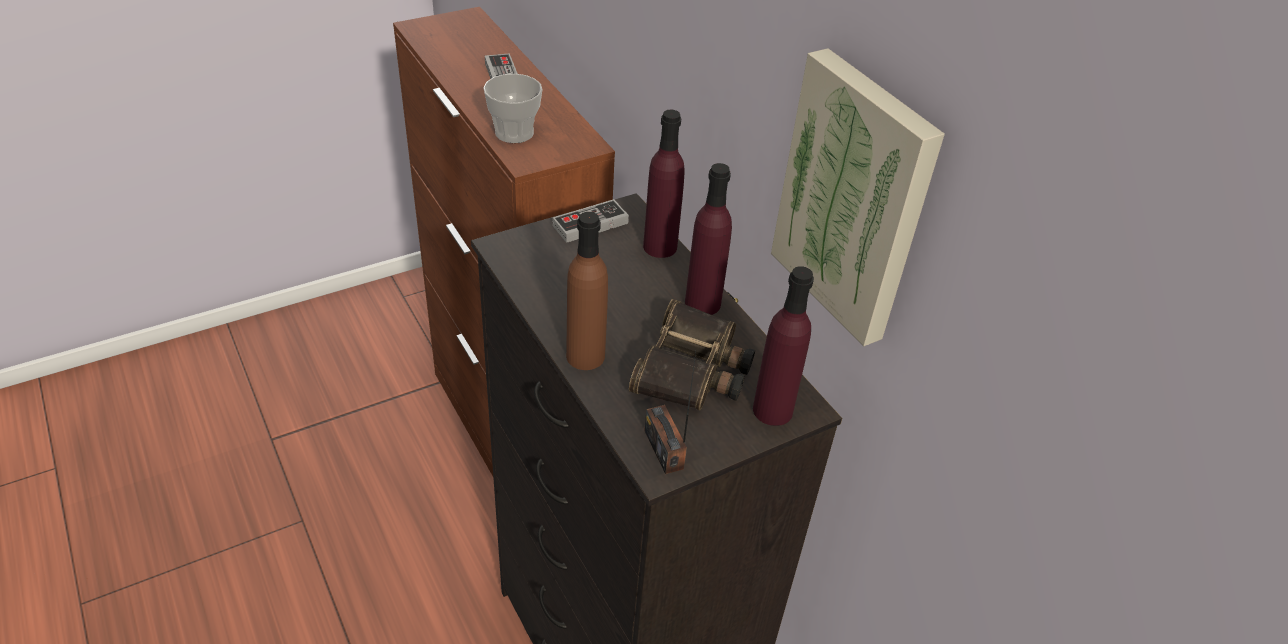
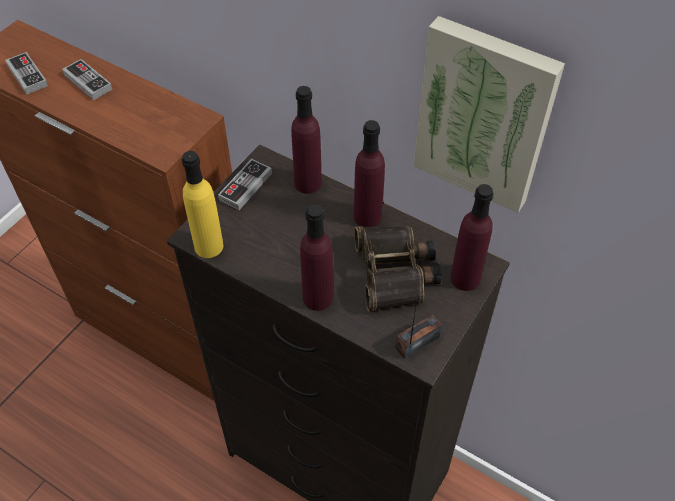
camera: 25 degrees left, 10 degrees up
(450, 52) = (27, 75): none -> game controller
(508, 262) = (209, 246): none -> yellow bottle
(514, 132) = (135, 131): cup -> none
(585, 356) = (317, 297): brown bottle -> purple bottle
(664, 449) = (417, 343): radio -> radio turned 105 degrees clockwise

